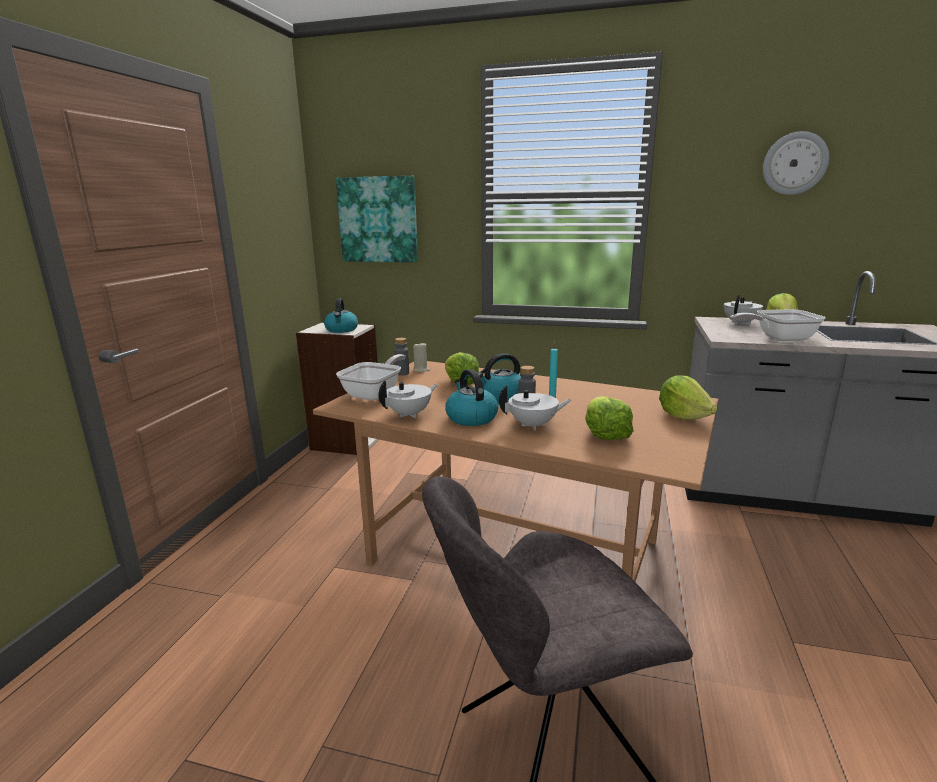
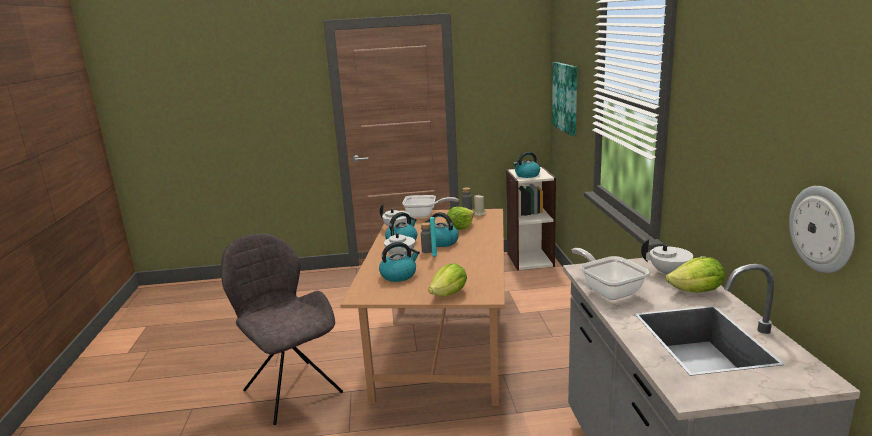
camera: 70 degrees right, 0 degrees up
(605, 434) = (399, 275): lettuce -> kettle
(794, 163) = (750, 105): wall clock -> wall clock (823, 229)

